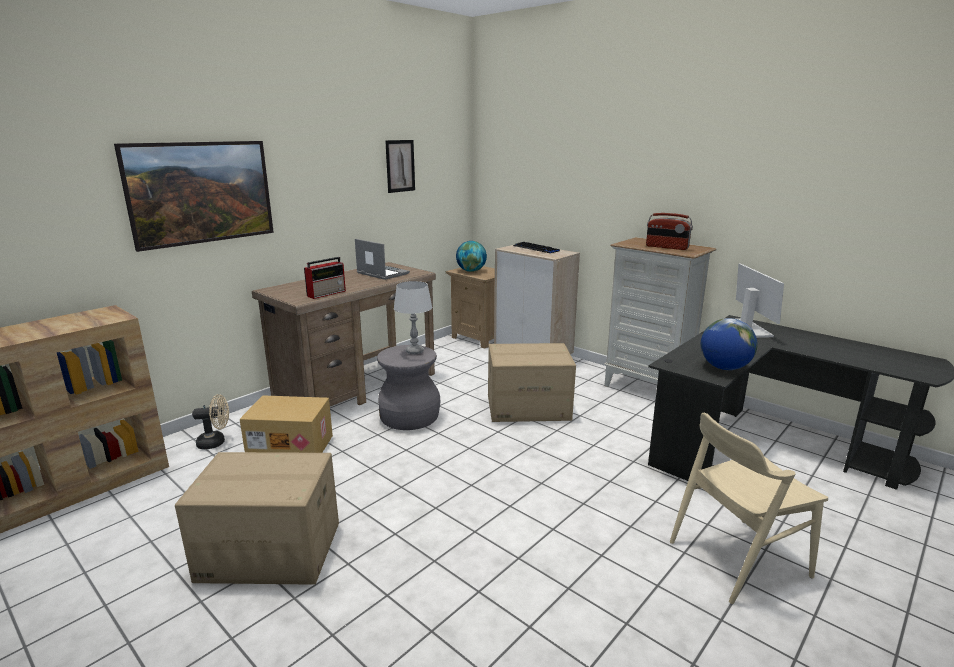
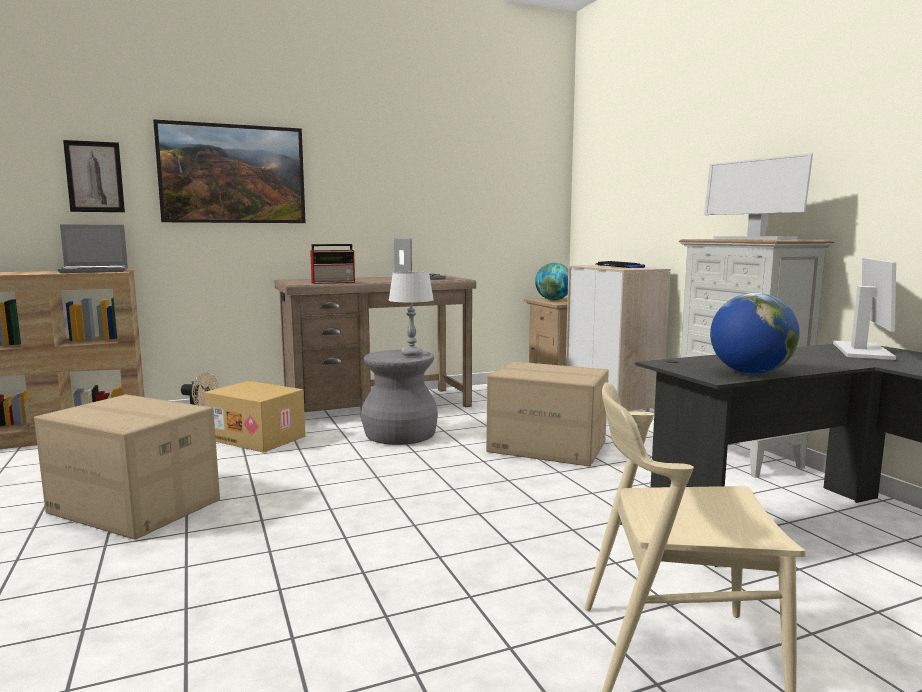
camera: 25 degrees right, 10 degrees down
(88, 318) = (95, 271): none -> laptop
(400, 166) = (468, 170): picture -> picture (94, 177)
(666, 247) = (753, 239): radio -> monitor

